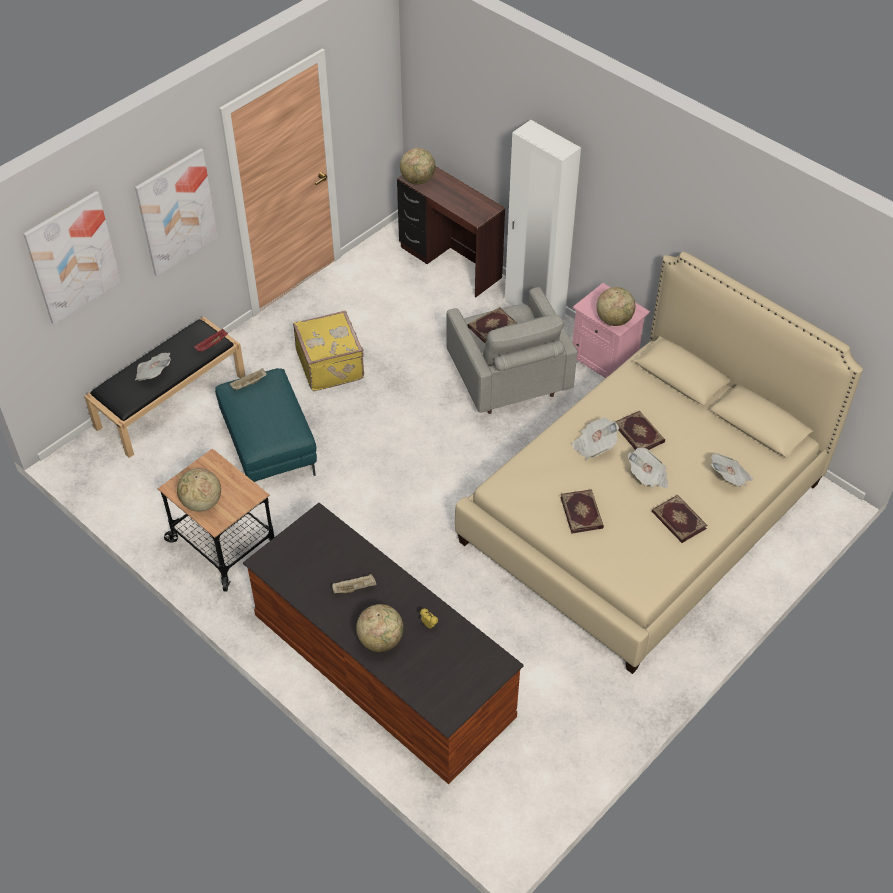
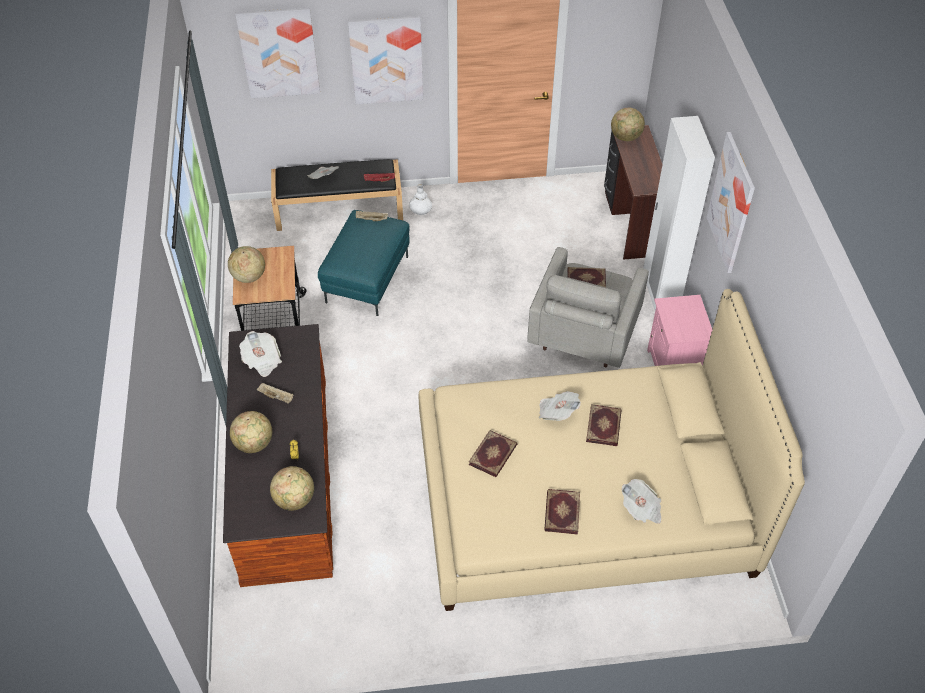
camera: 40 degrees right, 0 degrees up
(251, 355) = (420, 209): none -> white vase
(331, 365) = (467, 247): yellow suitcase -> none
(614, 320) = (677, 328): globe -> globe (295, 499)
(624, 180) = (731, 203): none -> picture
(648, 476) = (574, 463): newspaper -> newspaper (262, 361)

